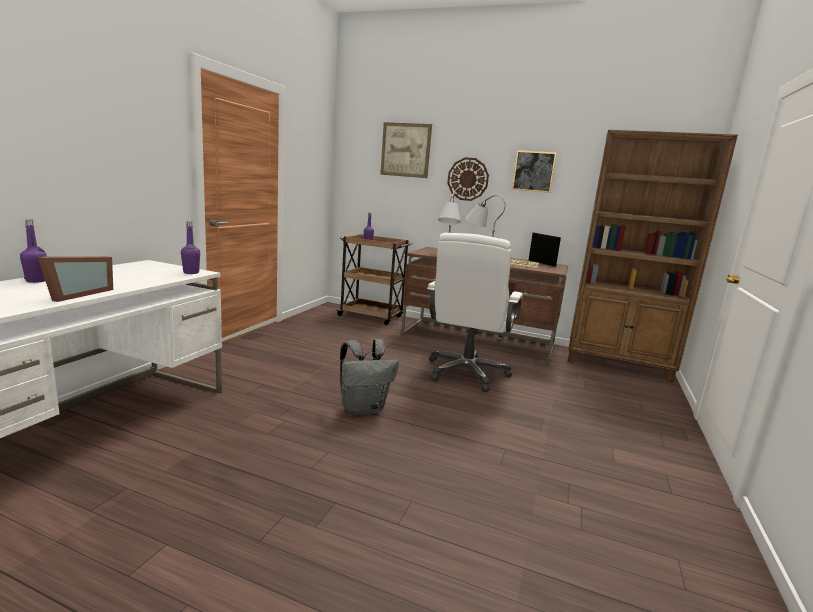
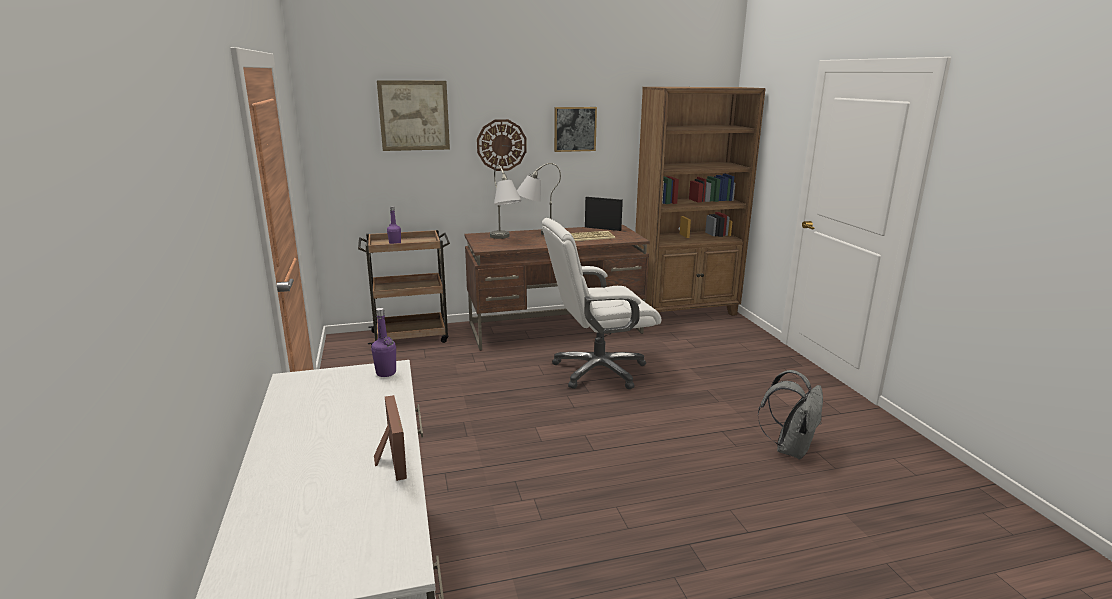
camera: 35 degrees left, 5 degrees up
(36, 281) = (276, 467): purple bottle -> none
(363, 409) = (577, 450): grey backpack -> grey backpack (790, 448)
(466, 373) = (598, 371): white office chair -> white office chair turned 90 degrees clockwise

